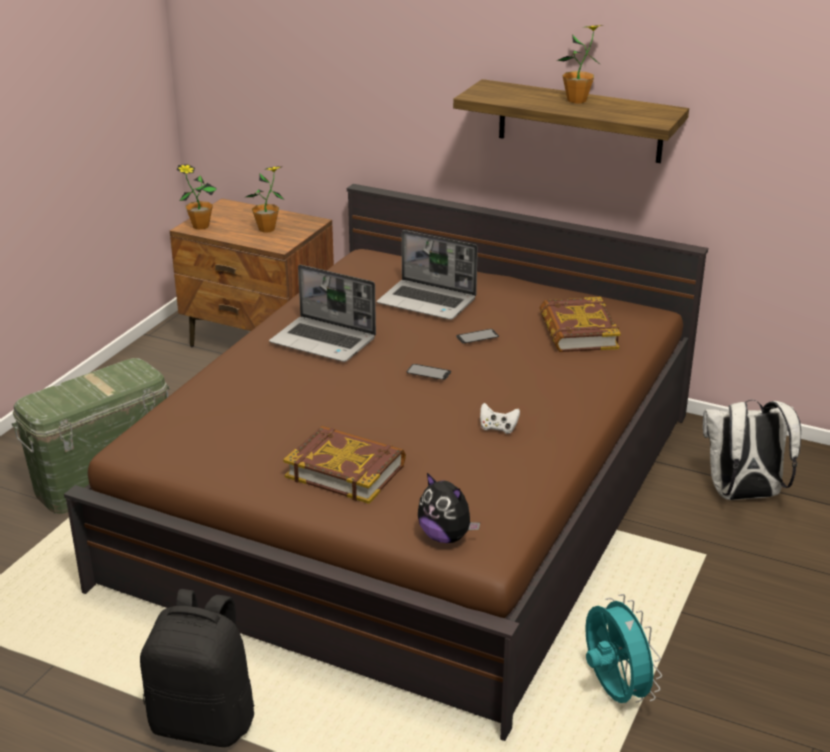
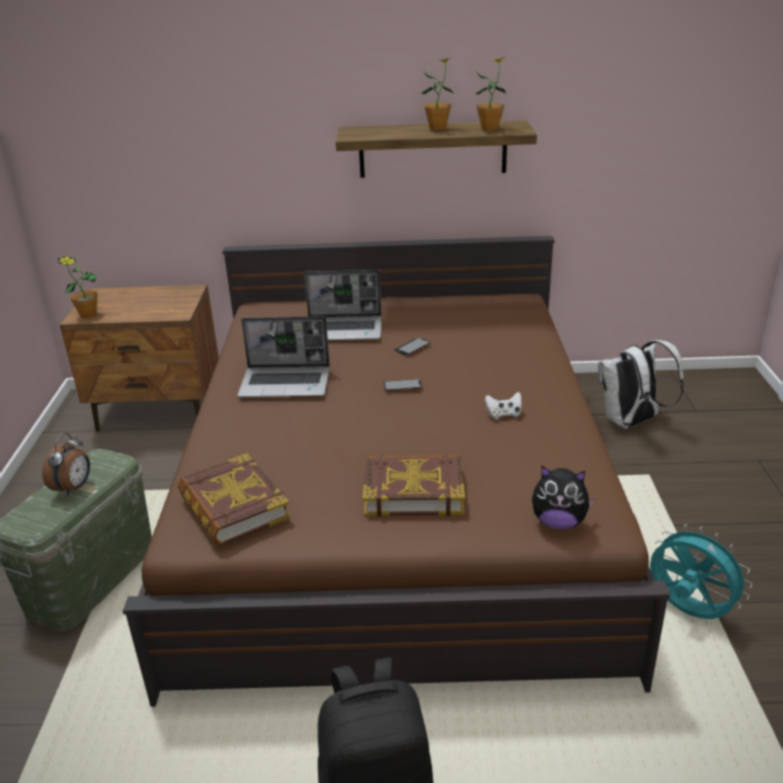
camera: 25 degrees left, 0 degrees up
(96, 386) = (74, 488): none -> alarm clock
(267, 229) = (154, 303): potted plant -> potted plant (489, 128)
(577, 332) = (484, 323): book -> book (233, 507)

